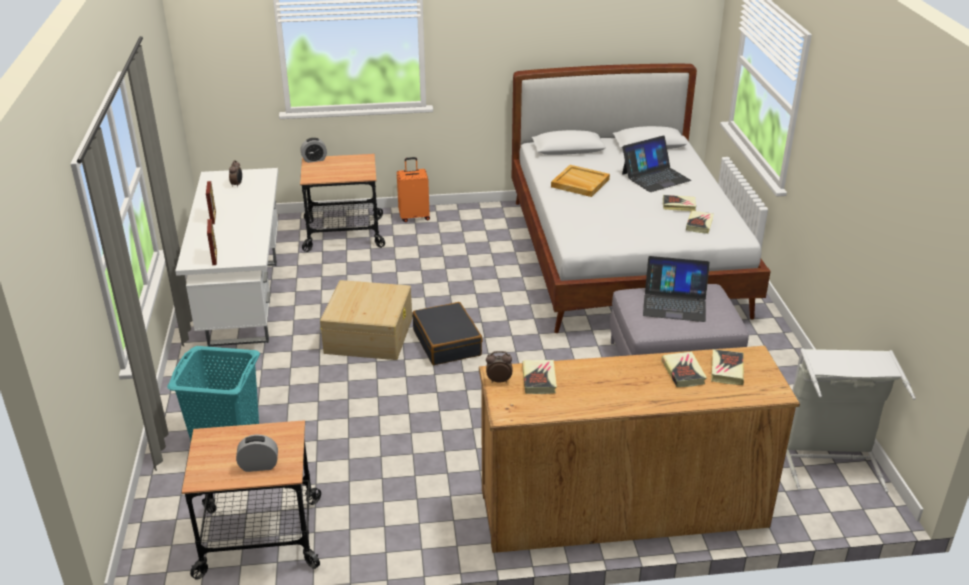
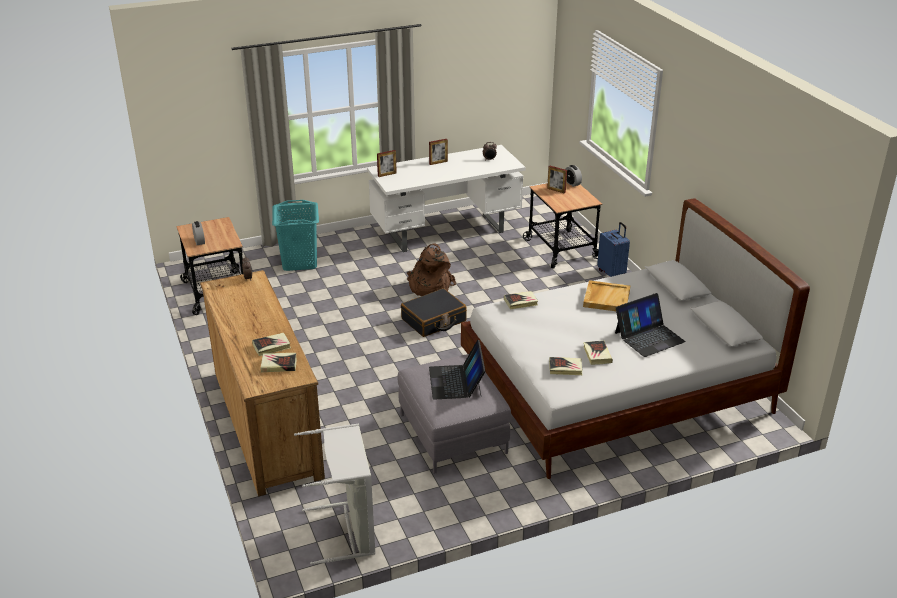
camera: 75 degrees right, 0 degrees up
(324, 171) = (556, 190): none -> picture frame
(369, 334) = (429, 287): beige storage box -> brown backpack
(414, 216) = (612, 273): orange suitcase -> blue suitcase
(539, 379) = (252, 292): book -> book (521, 302)
(655, 177) = (649, 337): laptop -> laptop turned 75 degrees counterclockwise

